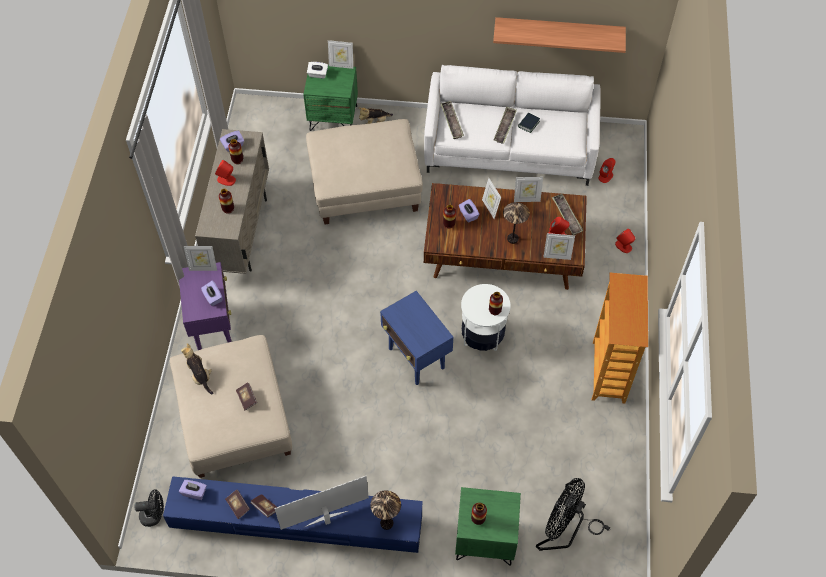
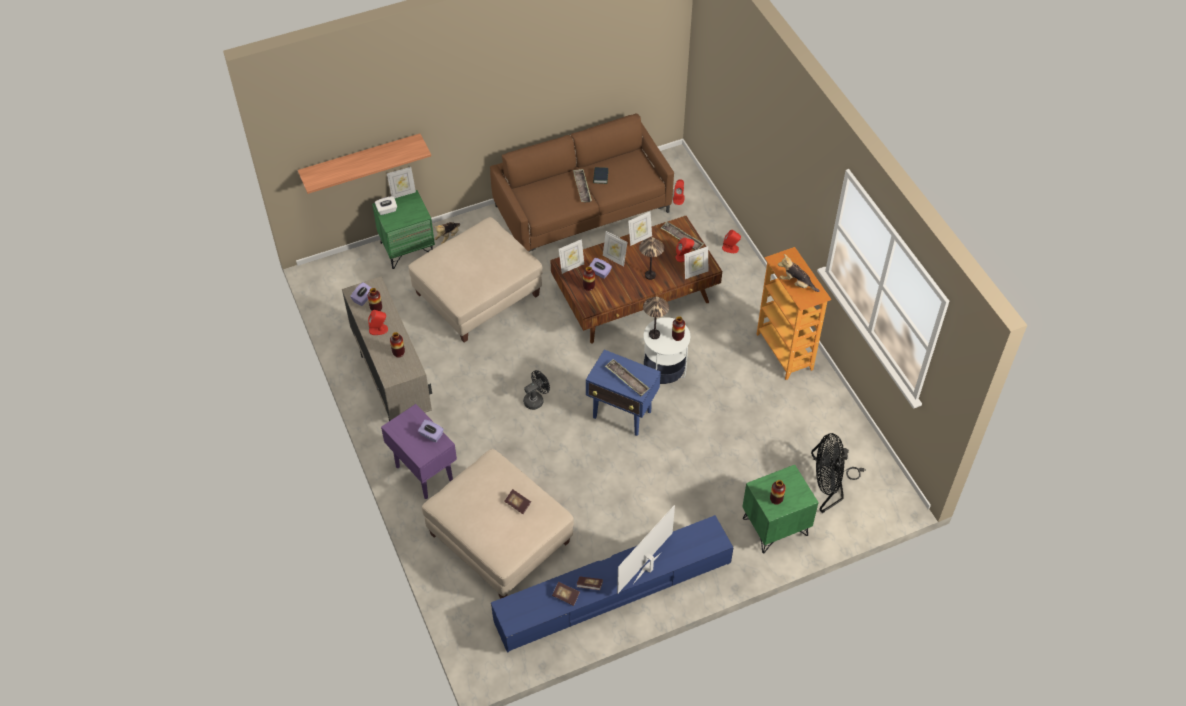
camera: 30 degrees left, 5 degrees down
(154, 515) = (485, 650): black fan -> black fan (536, 399)
(194, 492) = (520, 605): purple tissue box -> none
(200, 375) = (462, 506): plush toy -> plush toy (796, 283)
(203, 268) = (404, 415): picture frame -> picture frame (571, 267)
(387, 523) = (699, 546): table lamp -> table lamp (654, 334)
(451, 122) = (533, 202): tray -> tray (627, 379)
(509, 148) = (582, 209): white sofa -> brown sofa
(559, 31) = (596, 83): shelf -> shelf (361, 160)

